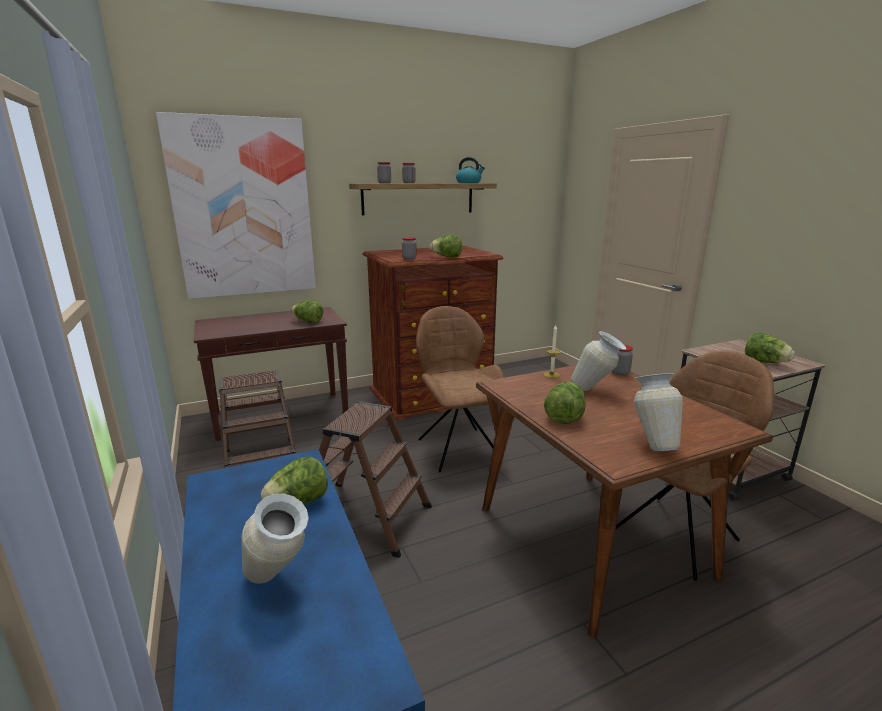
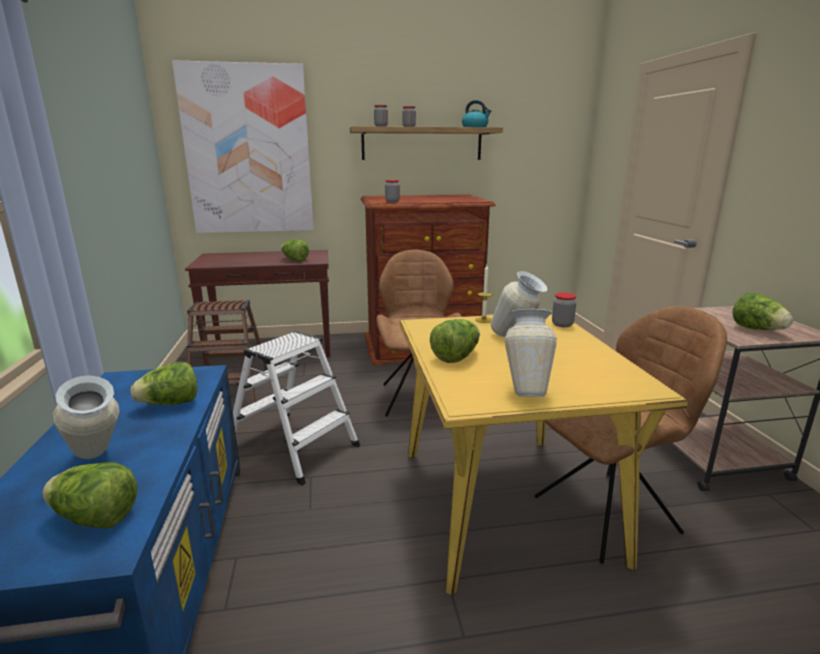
camera: 15 degrees right, 0 degrees up
(364, 516) = (292, 444): brown step ladder -> white step ladder
(447, 257) = (432, 201): lettuce -> lettuce (95, 518)
(591, 540) = (505, 503): brown dining table -> yellow dining table

